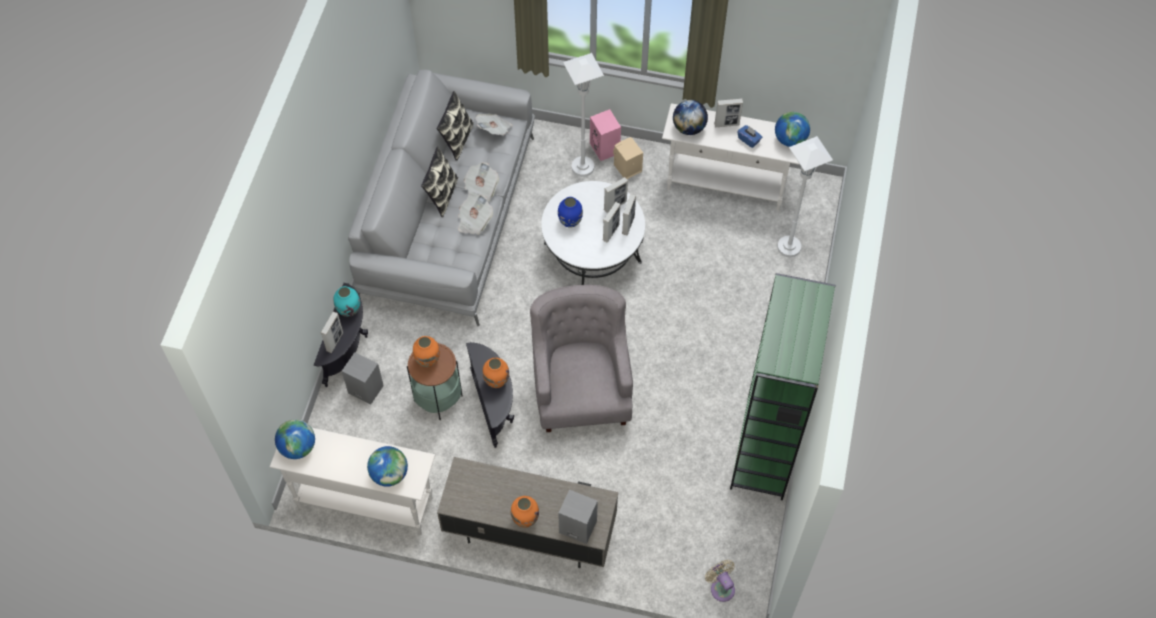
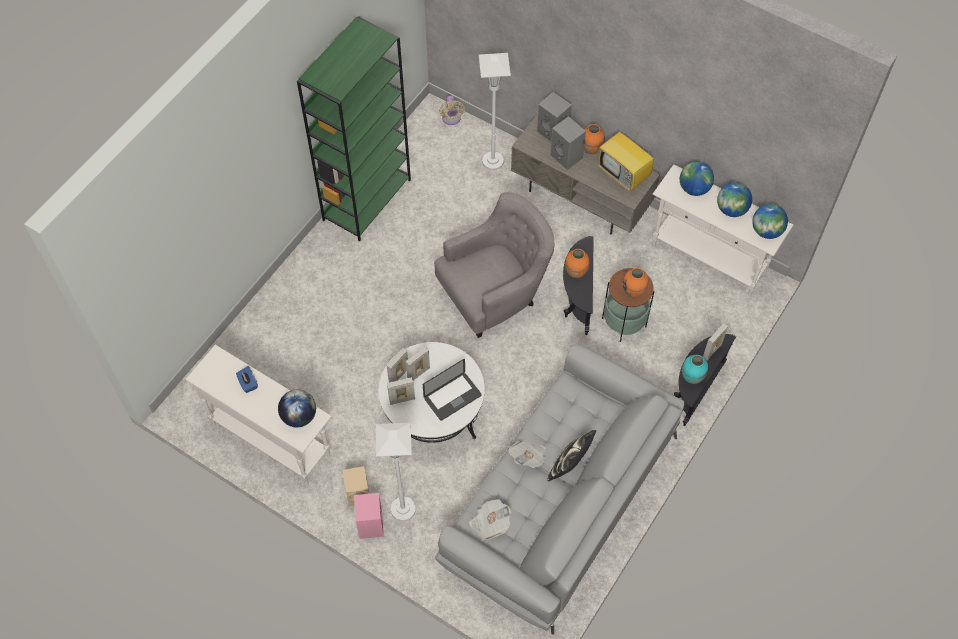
camera: 160 degrees left, 0 degrees up
(364, 389) = (688, 350): grey speaker -> grey speaker (567, 157)
(457, 140) = (533, 526): pillow -> none
(474, 221) = (546, 425): newspaper -> none
(477, 496) = (624, 175): none -> television
(570, 222) = (452, 397): blue vase -> laptop
(581, 387) = (495, 292): grey armchair -> grey armchair turned 135 degrees counterclockwise
(726, 124) = (259, 408): picture frame -> none
(788, 247) = (248, 357): white floor lamp -> white floor lamp (493, 162)
(790, 139) = (208, 370): globe -> globe (731, 209)

